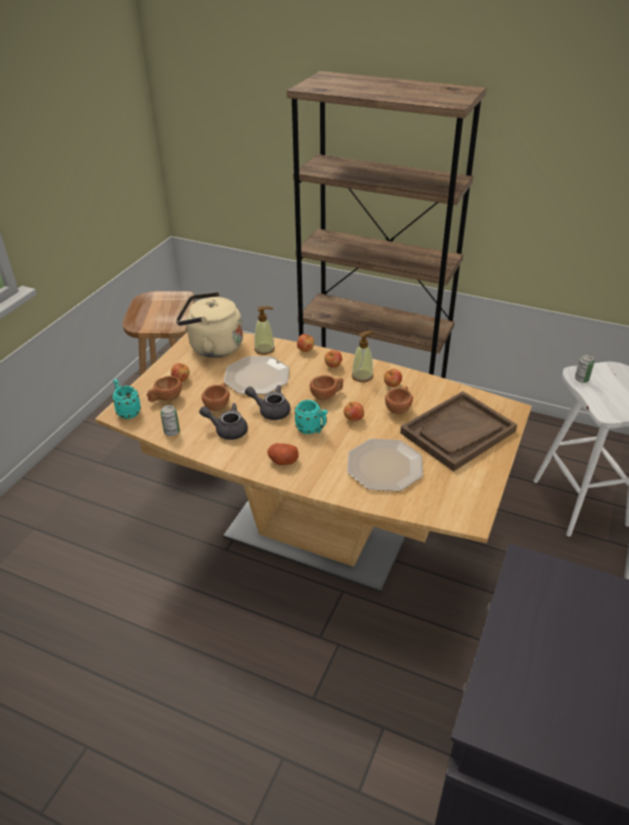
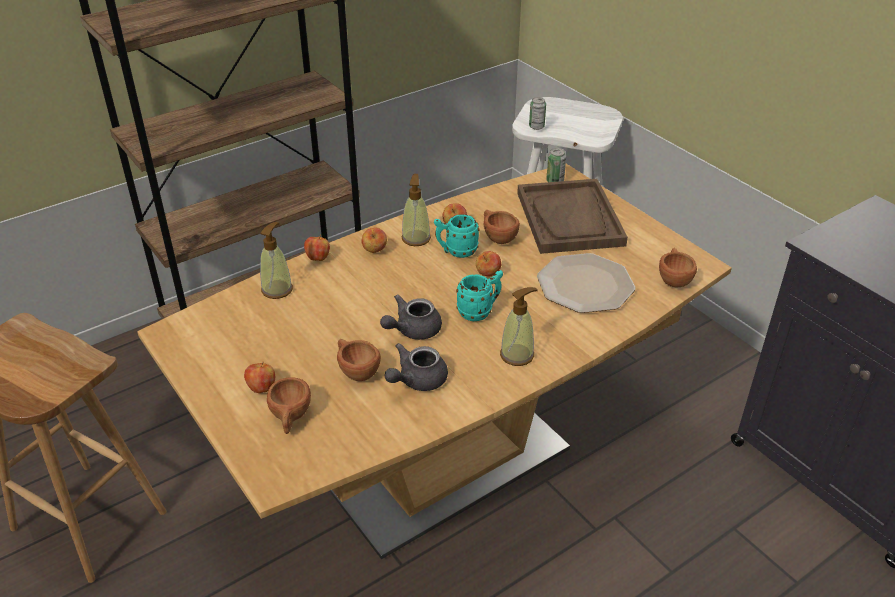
camera: 60 degrees left, 0 degrees up
(127, 411) = (279, 468): turquoise mug -> turquoise mug (456, 251)
(172, 432) = (374, 435): can -> can (555, 181)
(212, 347) = (216, 332): beige kettle -> none
(257, 377) = (331, 317): plate -> none
(282, 461) = (517, 355): potato -> soap dispenser
(327, 395) = (427, 276): brown cup -> brown cup (673, 279)

